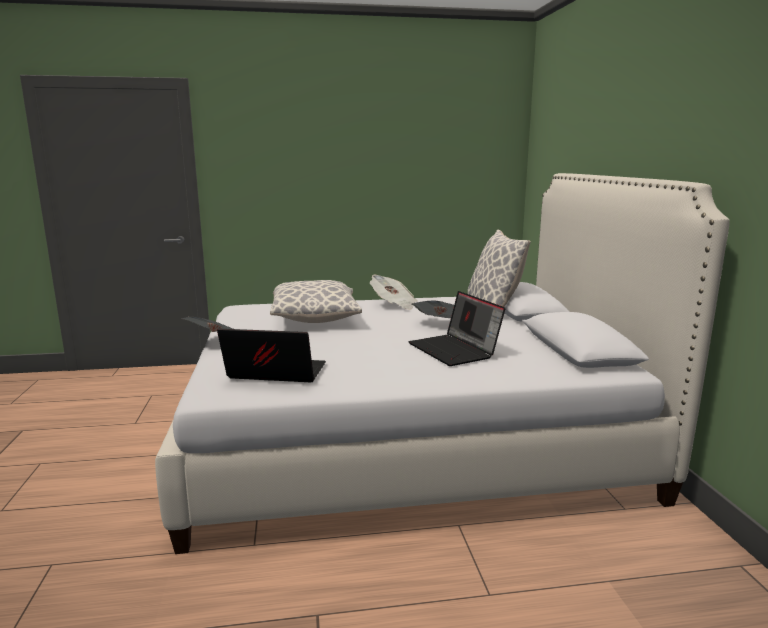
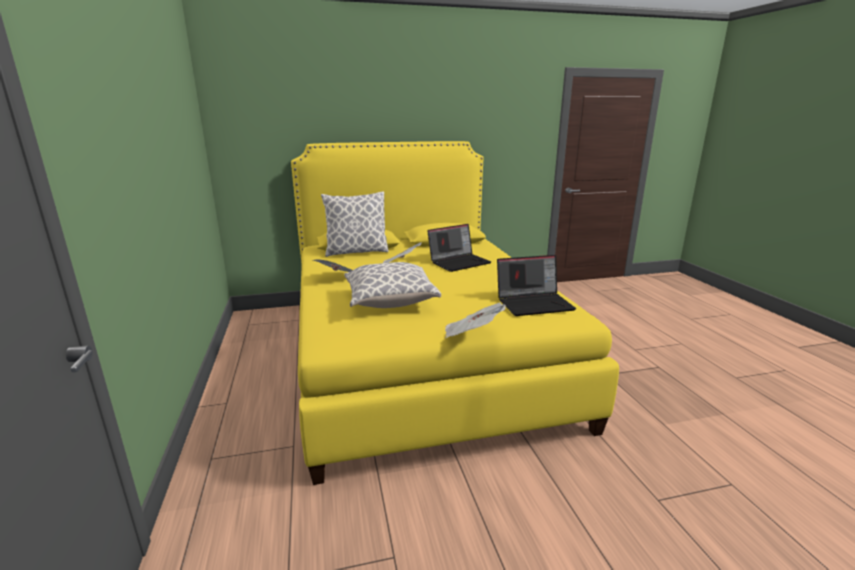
camera: 95 degrees left, 5 degrees up
(274, 374) = (534, 303): laptop -> laptop turned 105 degrees counterclockwise
(408, 441) = (419, 355): white bed -> yellow bed

